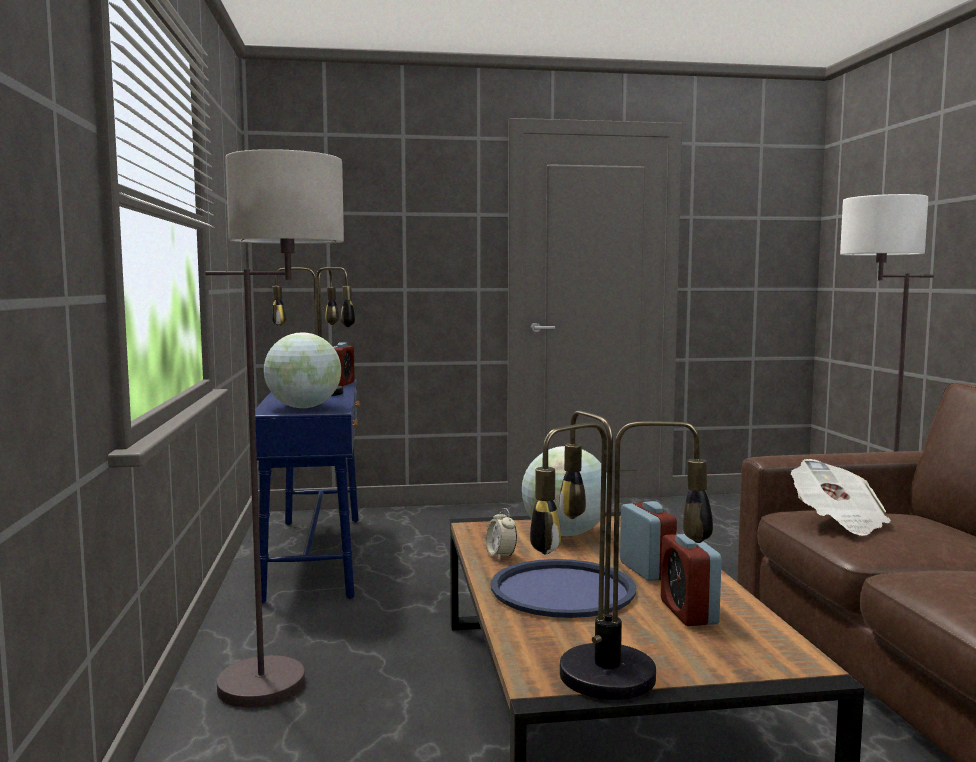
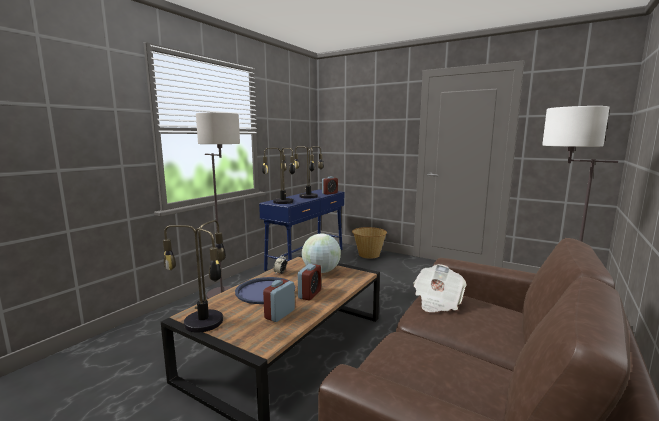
camera: 40 degrees right, 5 degrees up
(303, 407) = (282, 202): globe -> table lamp
(428, 518) = (368, 255): none -> basket

